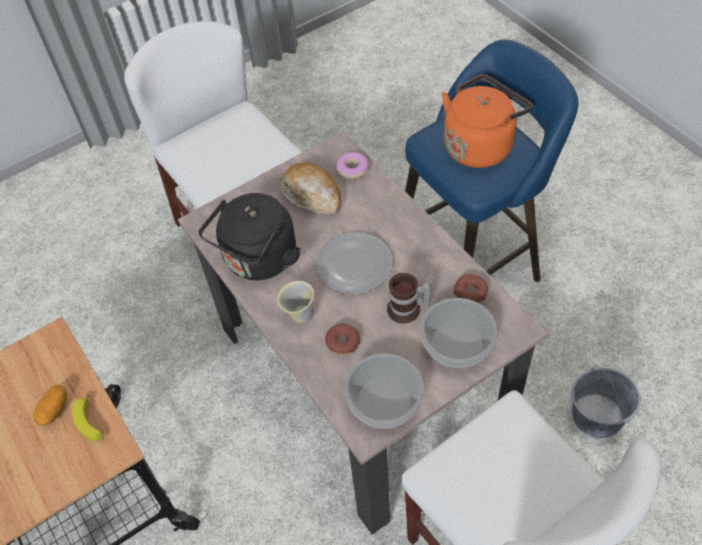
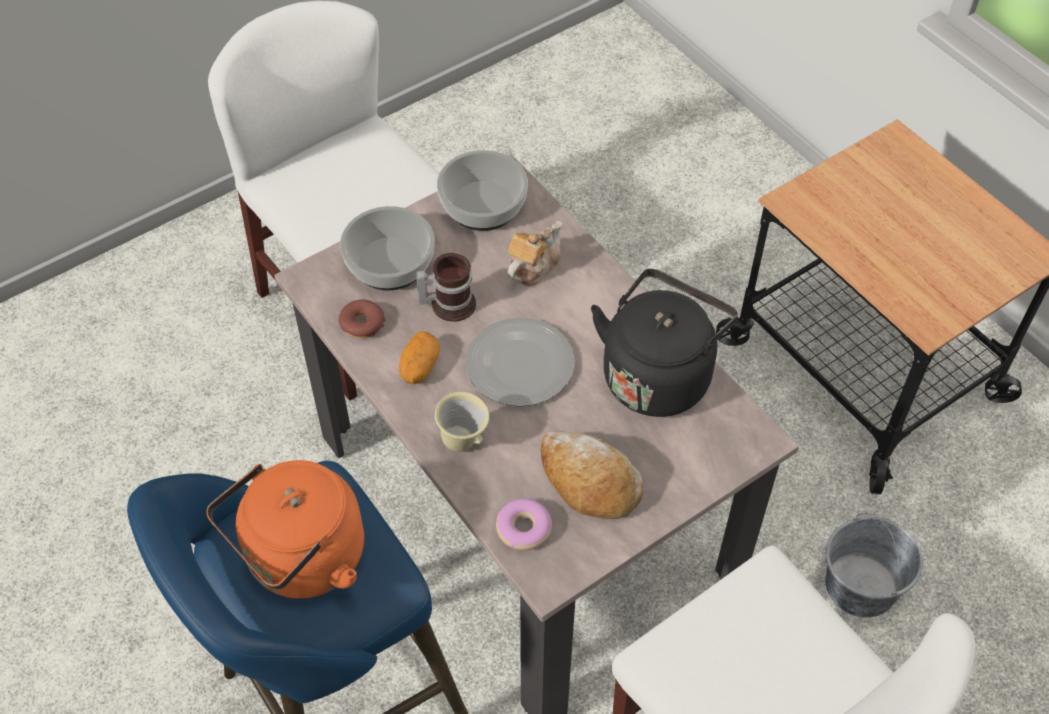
camera: 175 degrees right, 0 degrees up
(54, 410) = (884, 242): potato -> potato (419, 367)
(91, 423) = (833, 228): banana -> none
(299, 316) = (591, 298): beige mug -> beige mug (463, 442)
(342, 342) = (533, 266): donut -> teapot
(597, 416) = (206, 458): grey bucket -> grey bucket (860, 585)

